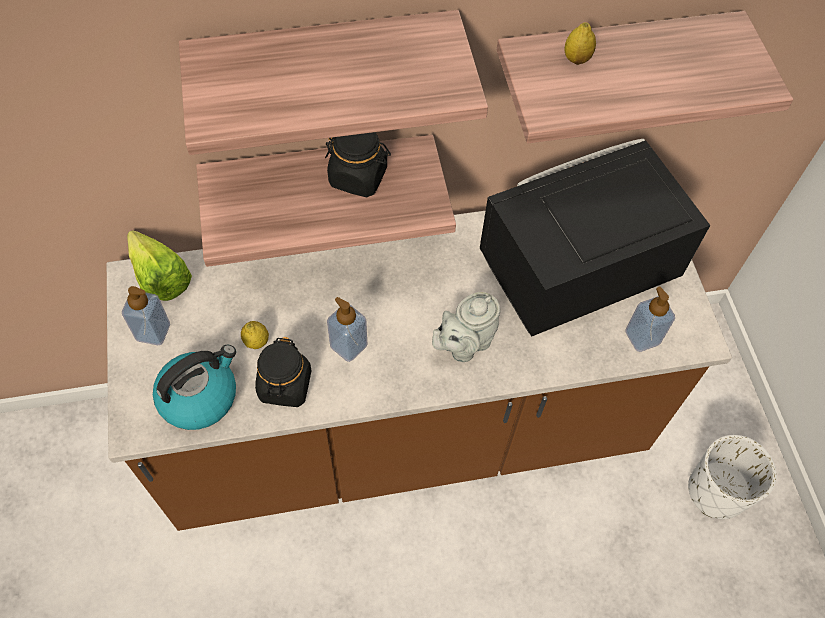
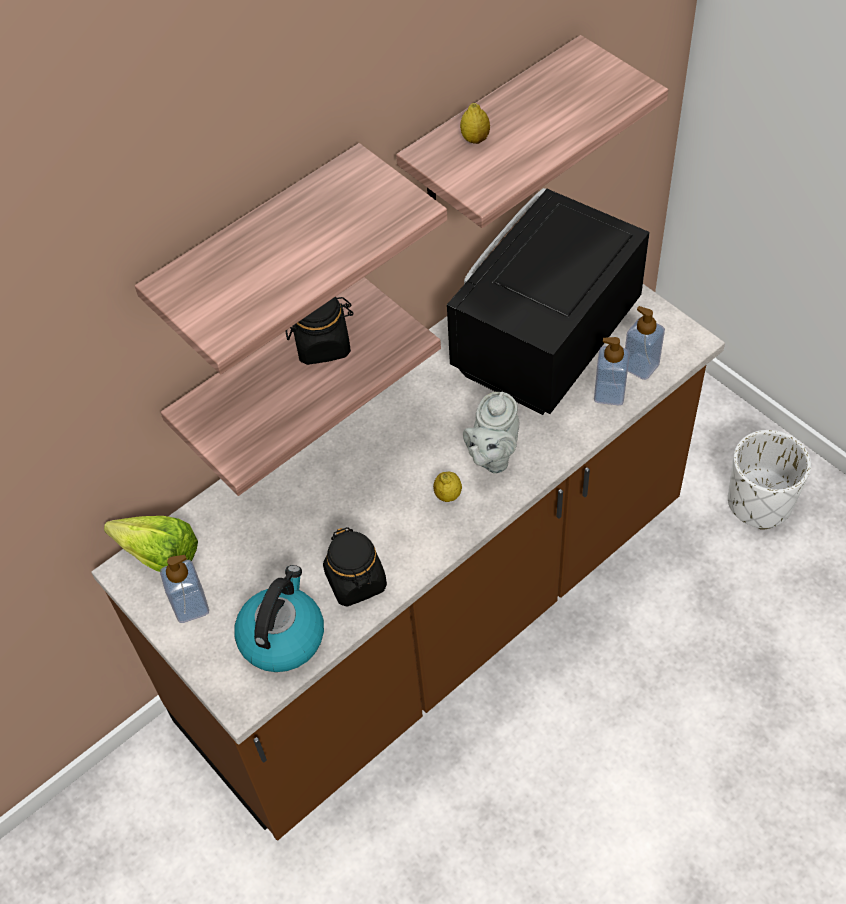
camera: 25 degrees left, 5 degrees down
(256, 342) = (299, 559): lemon -> lemon (448, 495)
(348, 346) = (389, 515): soap dispenser -> soap dispenser (609, 393)

